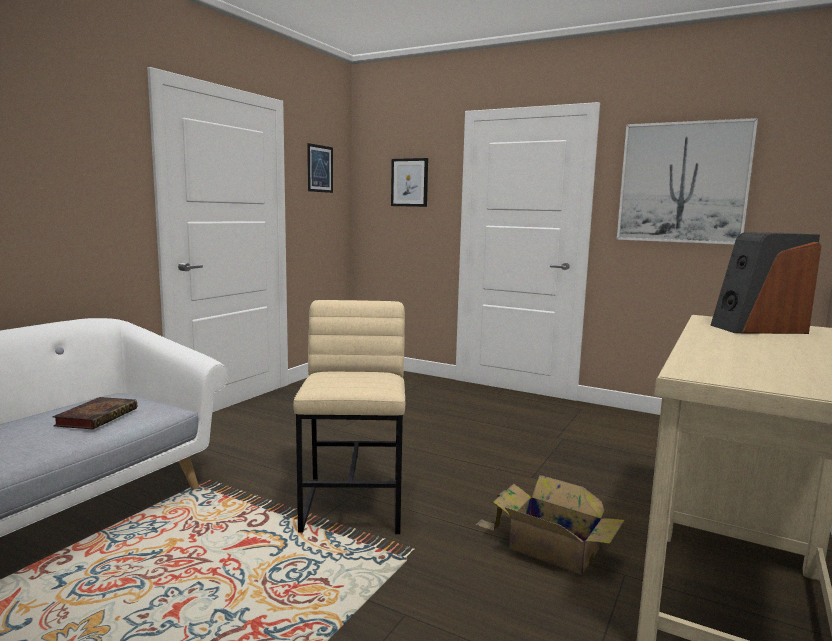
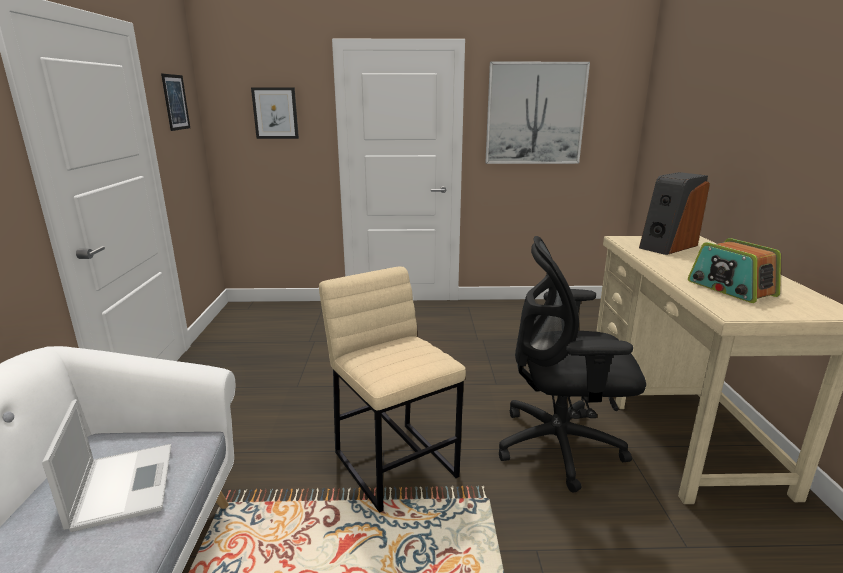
camera: 30 degrees left, 10 degrees up
(97, 417) = (123, 484): book -> laptop
(550, 547) = (566, 443): cardboard box -> black office chair
(747, 362) = (730, 289): none -> radio

